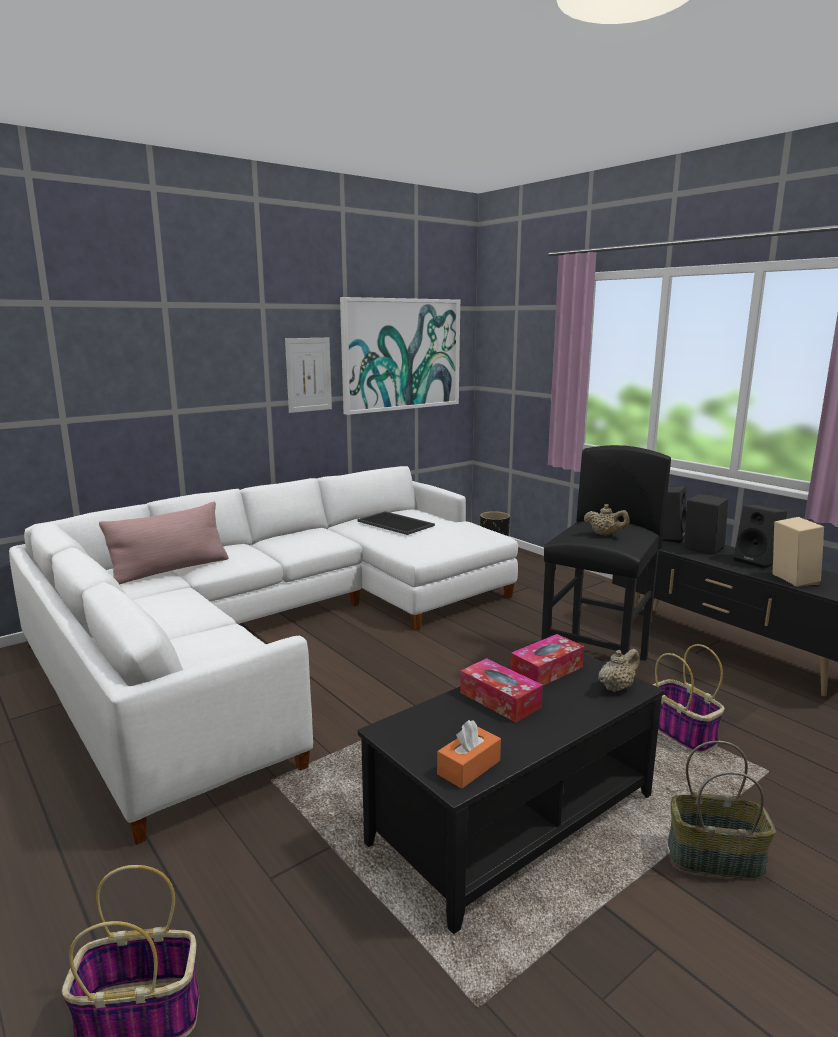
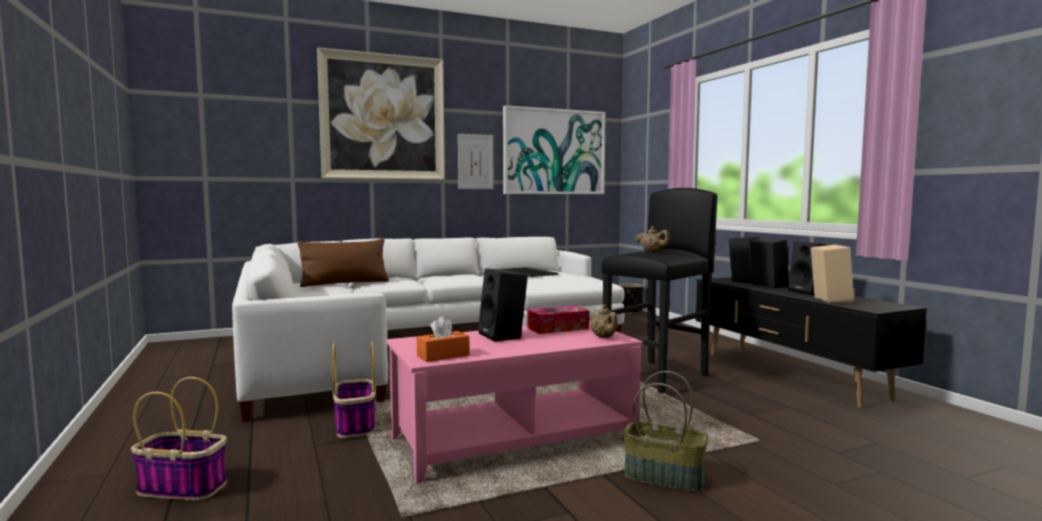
camera: 15 degrees right, 10 degrees down
(170, 570) = (345, 283): pink pillow -> brown pillow
(185, 321) = (383, 117): none -> picture
(500, 700) = (504, 336): tissue box -> black speaker
(512, 818) = (513, 439): black coffee table -> pink coffee table
(616, 687) = (604, 337): beige teapot -> beige teapot turned 90 degrees clockwise
(683, 733) = (700, 414): basket -> basket (355, 425)

